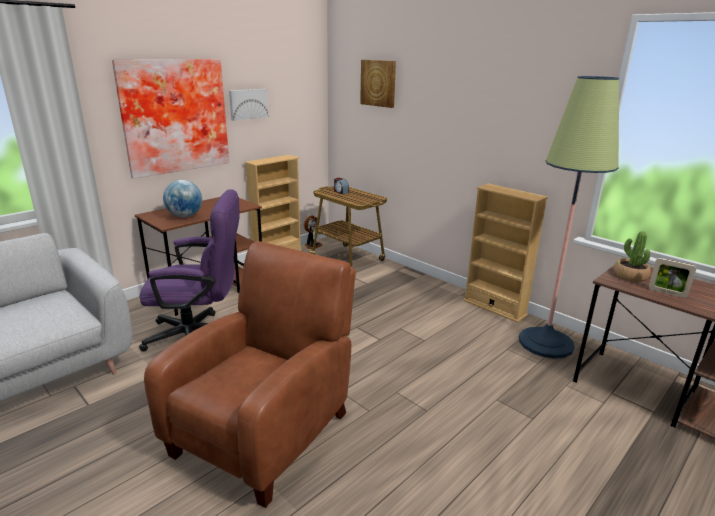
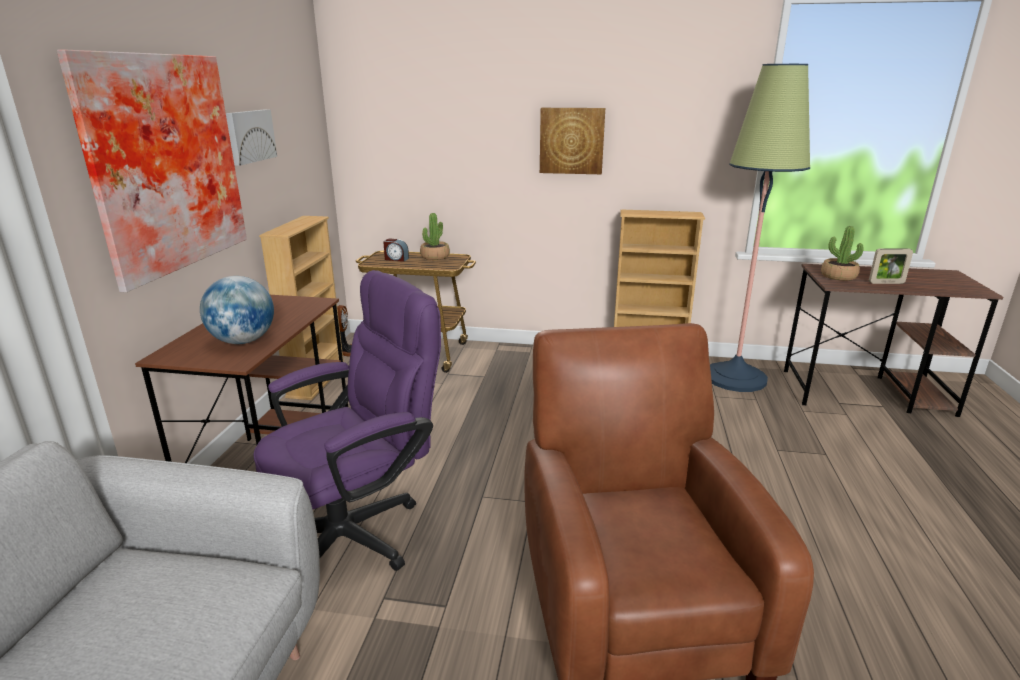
camera: 35 degrees left, 0 degrees up
(364, 195) = (435, 256): none -> potted plant
(378, 83) = (428, 93): picture -> picture (571, 141)

